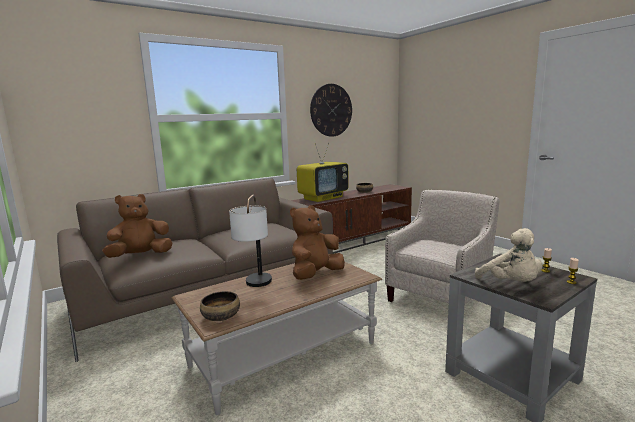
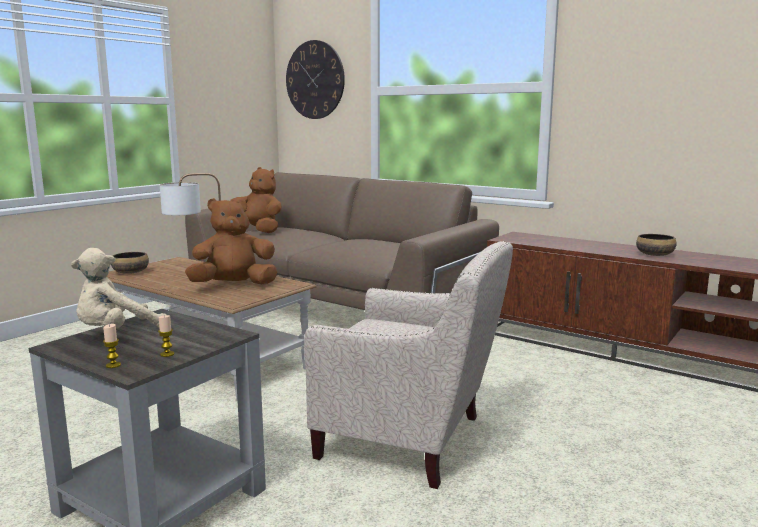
camera: 70 degrees right, 0 degrees up
(316, 275) = (234, 285): brown plush toy -> brown plush toy turned 45 degrees counterclockwise
(323, 198) = (559, 241): television -> none
(331, 110) = (659, 74): wall clock -> wall clock (315, 80)

